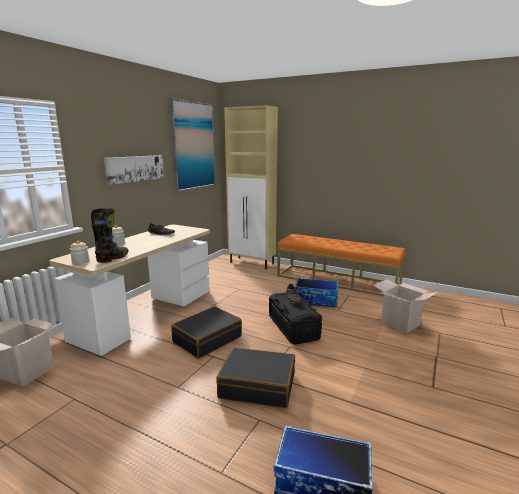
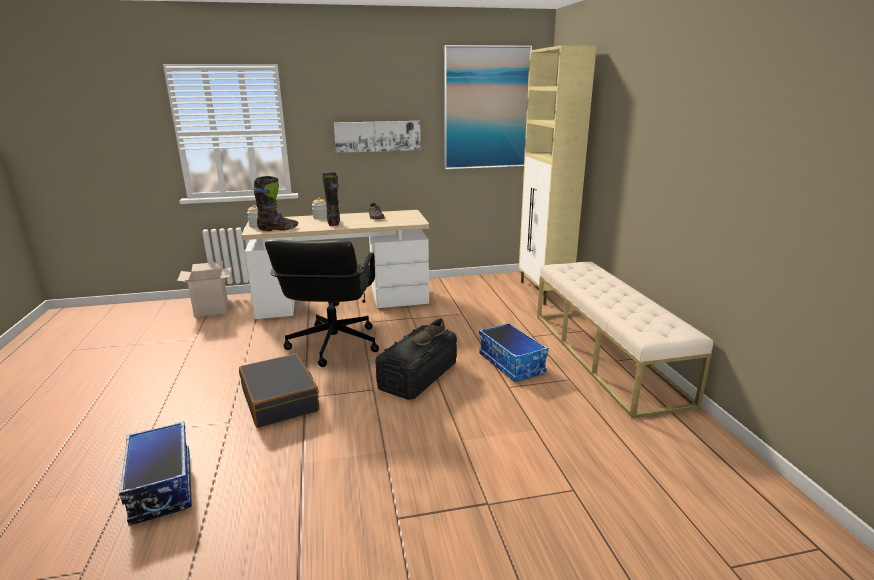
camera: 50 degrees right, 5 degrees up
(143, 243) = (333, 222): none -> black boot
(207, 339) = (333, 345): black suitcase -> black office chair
(337, 280) = (605, 355): orange bench -> beige bench
(400, 323) = (547, 445): cardboard box -> none

